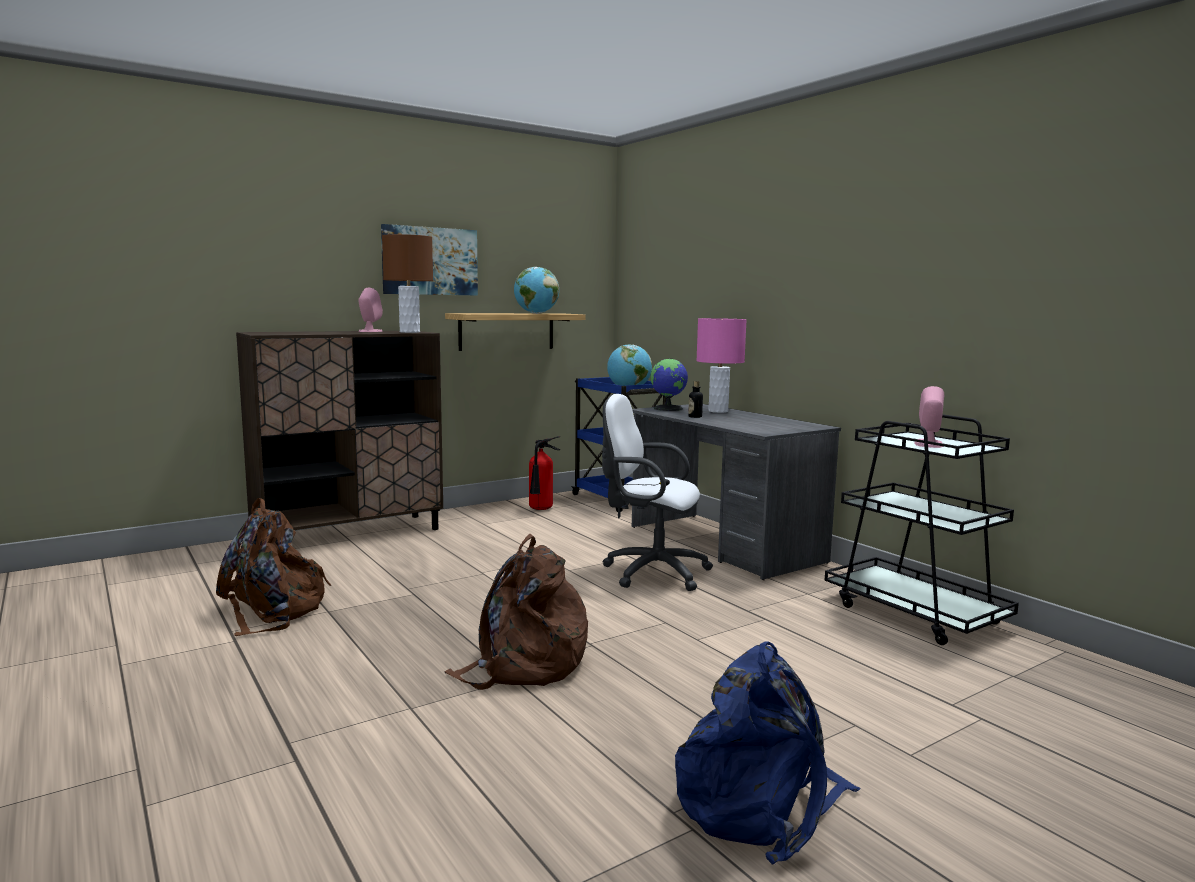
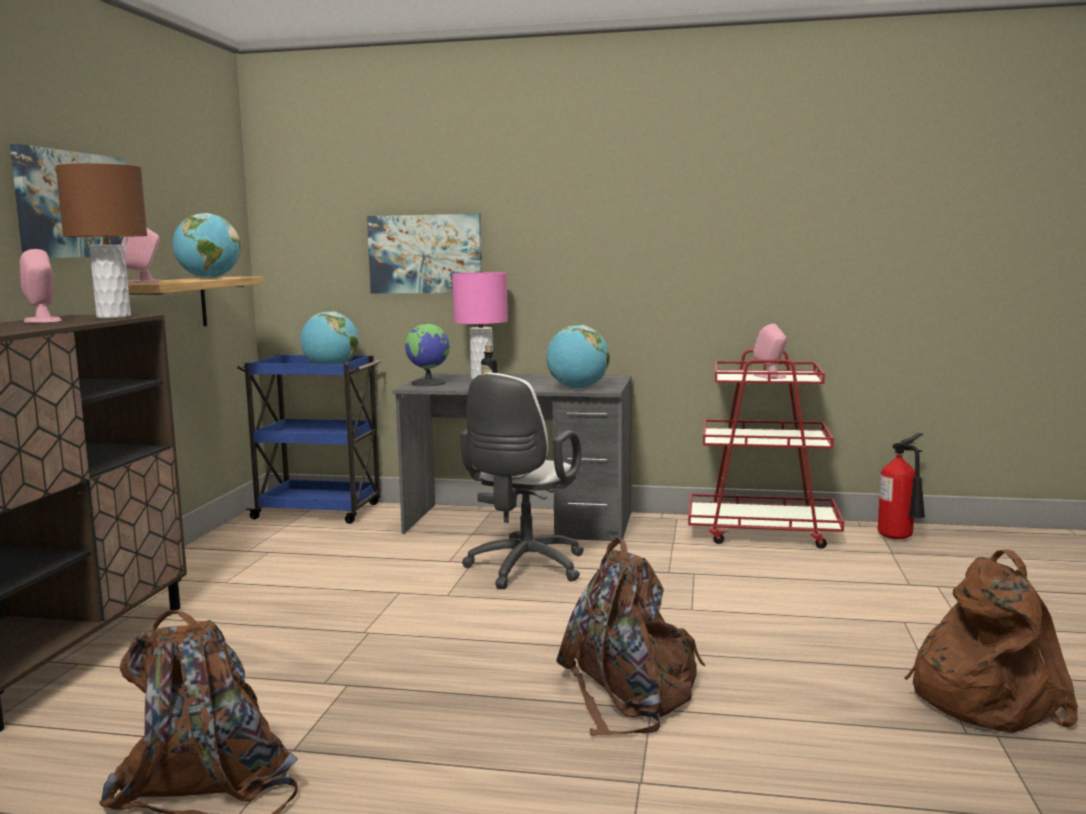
camera: 45 degrees left, 0 degrees up
(470, 313) = (141, 282): none -> pink speaker
(540, 510) = (257, 546): fire extinguisher -> fire extinguisher (900, 538)
(650, 572) = (523, 569): white office chair -> white office chair turned 45 degrees counterclockwise
(706, 301) = (425, 254): none -> picture
(749, 428) = (578, 388): none -> globe
(760, 803) = (982, 697): blue backpack -> brown backpack
(915, 613) = (763, 532): black cart -> red cart

